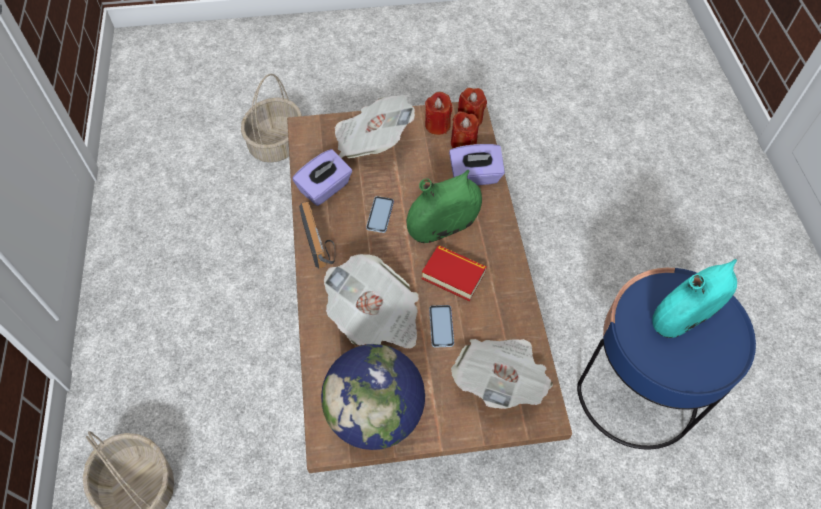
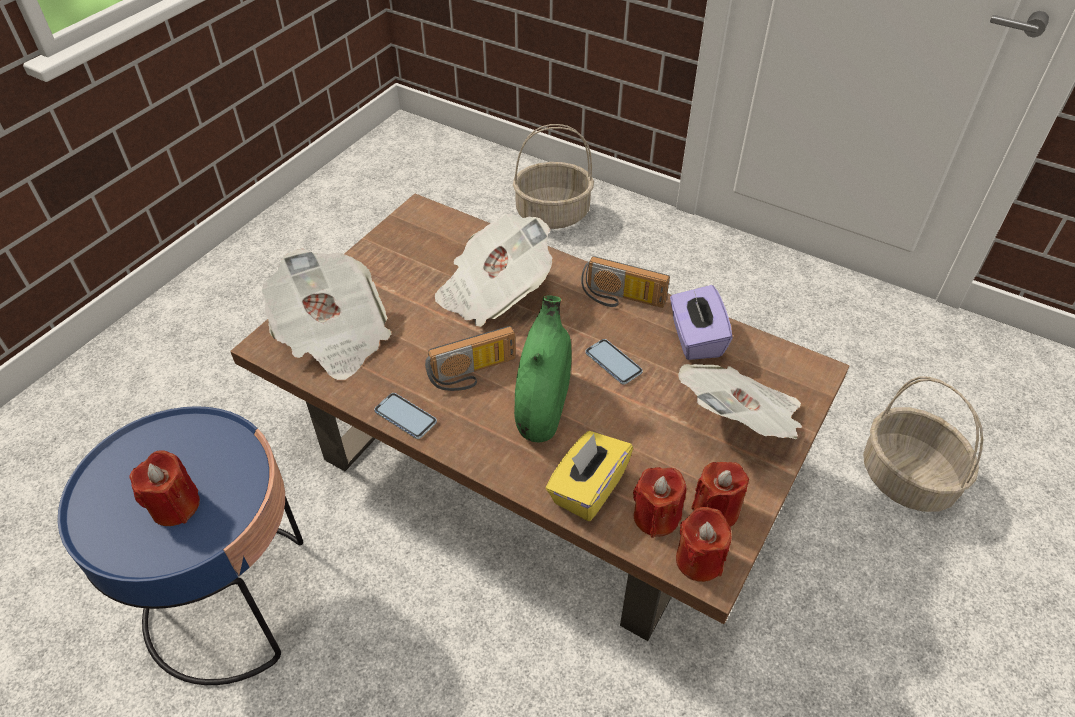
camera: 130 degrees right, 10 degrees down
(375, 414) = (408, 245): globe -> none
(441, 326) = (431, 329): phone -> phone (405, 417)
(453, 275) = (473, 374): book -> radio
(475, 176) = (587, 489): purple tissue box -> yellow tissue box
(684, 316) = (175, 506): turquoise vase -> red candle

